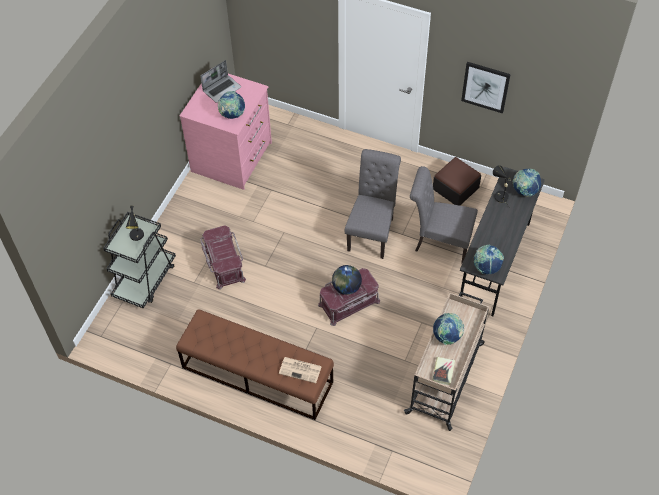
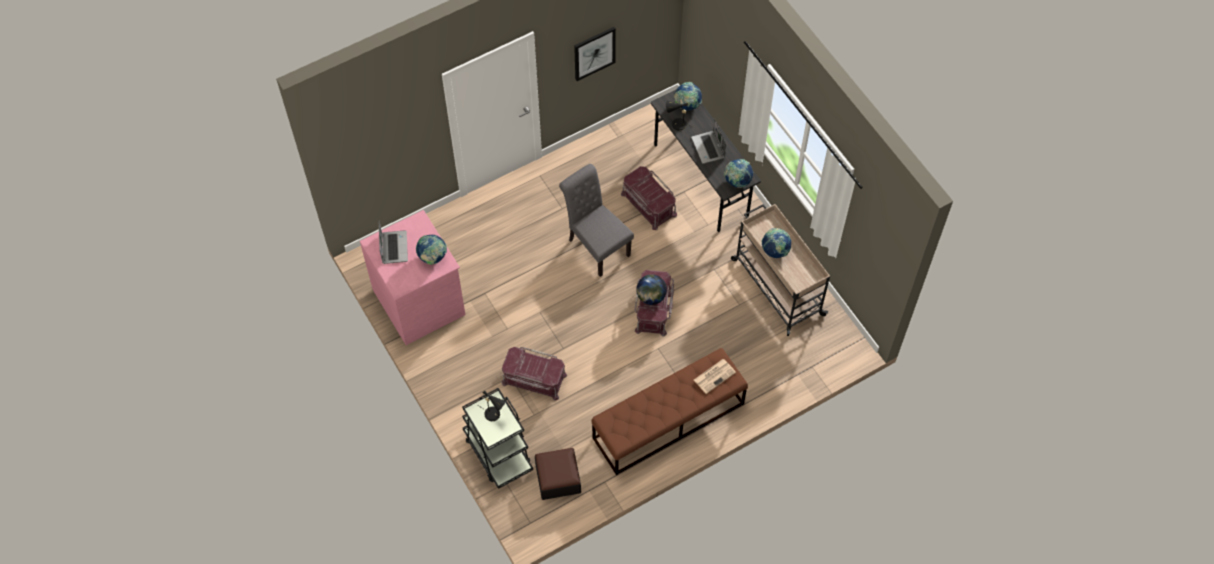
camera: 55 degrees left, 5 degrees up
(439, 242) = (648, 204): grey chair -> red storage box
(443, 372) = (804, 274): book -> none
(455, 188) = (604, 155): ottoman -> ottoman (558, 478)
(499, 229) = (708, 148): none -> laptop

